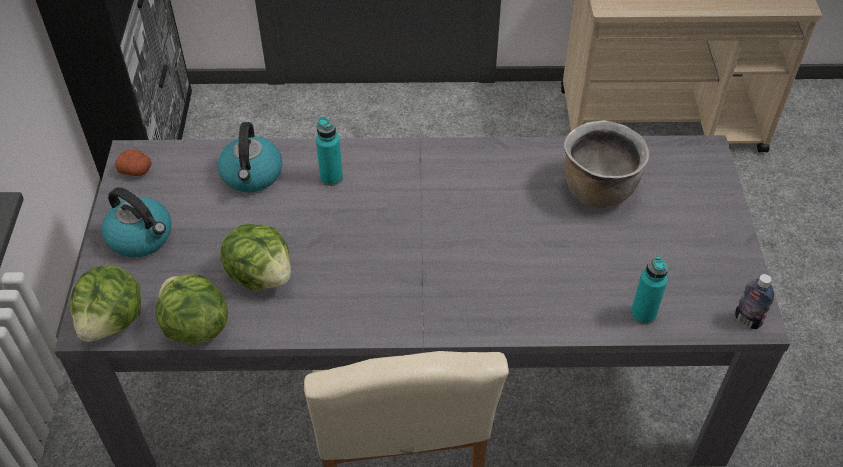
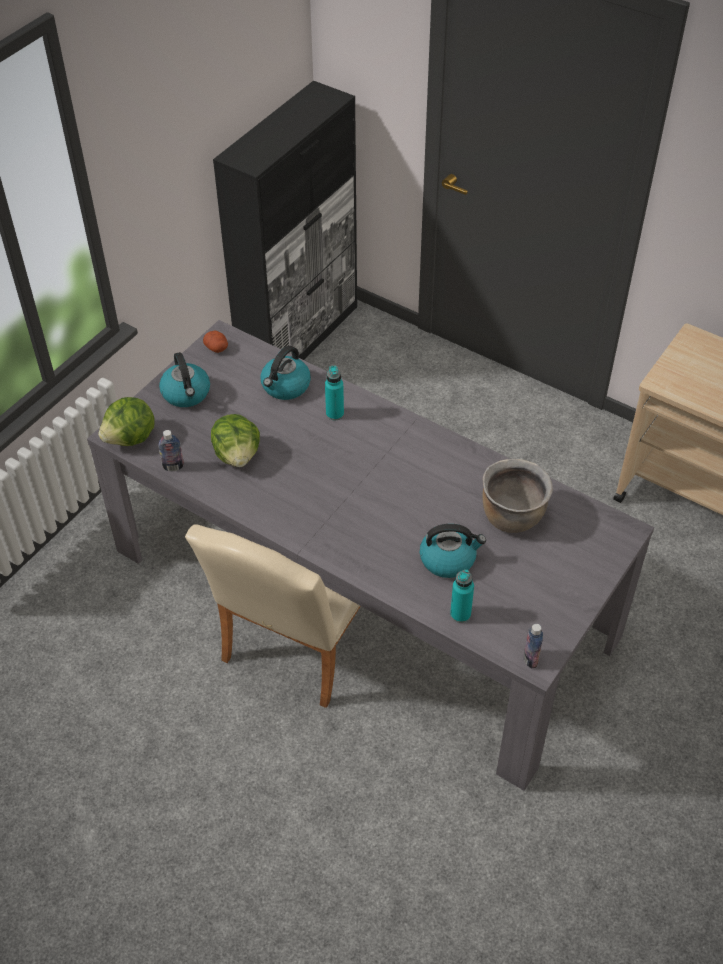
camera: 35 degrees right, 0 degrees up
(195, 327) = (173, 467): lettuce -> bottle
(580, 264) = (448, 559): none -> kettle

